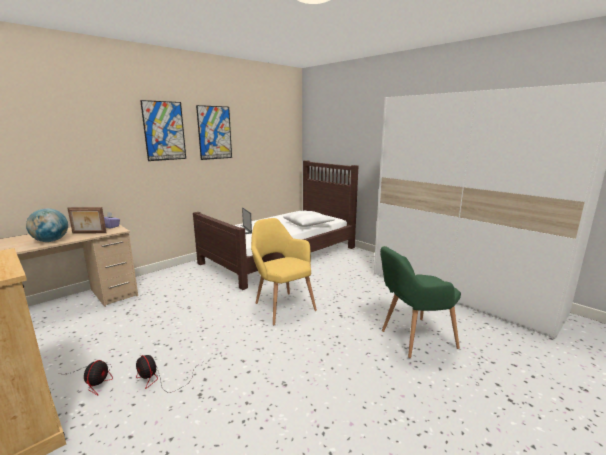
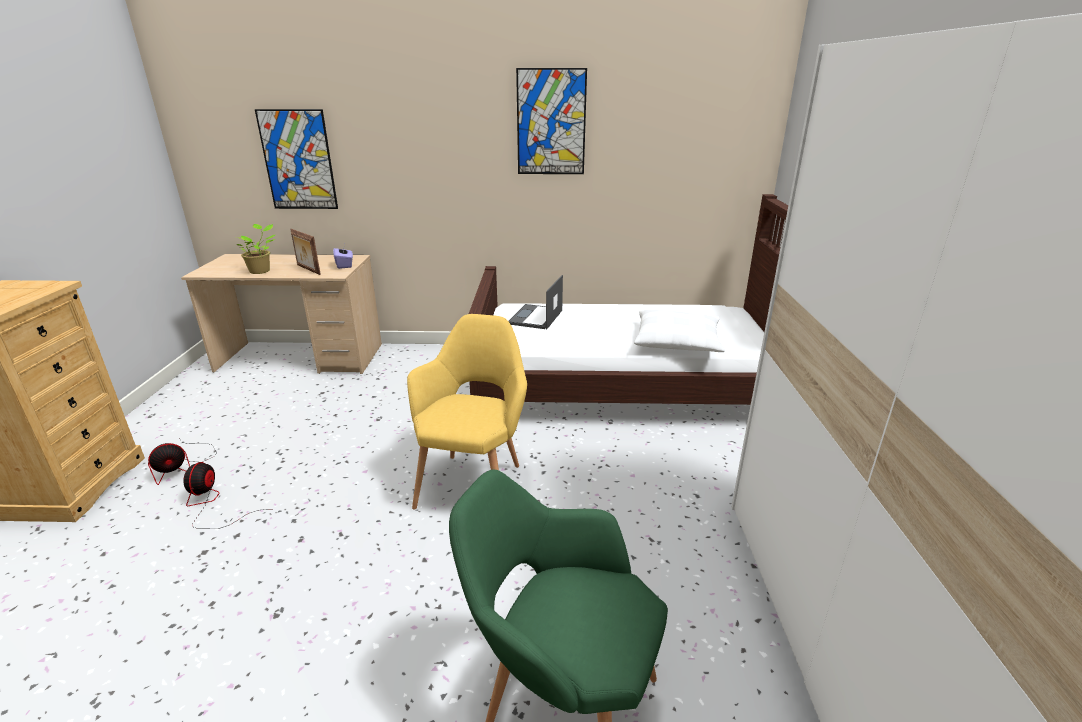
camera: 45 degrees right, 10 degrees up
(51, 241) = (261, 271): globe -> potted plant
(164, 131) = (454, 118): picture -> picture (298, 160)

